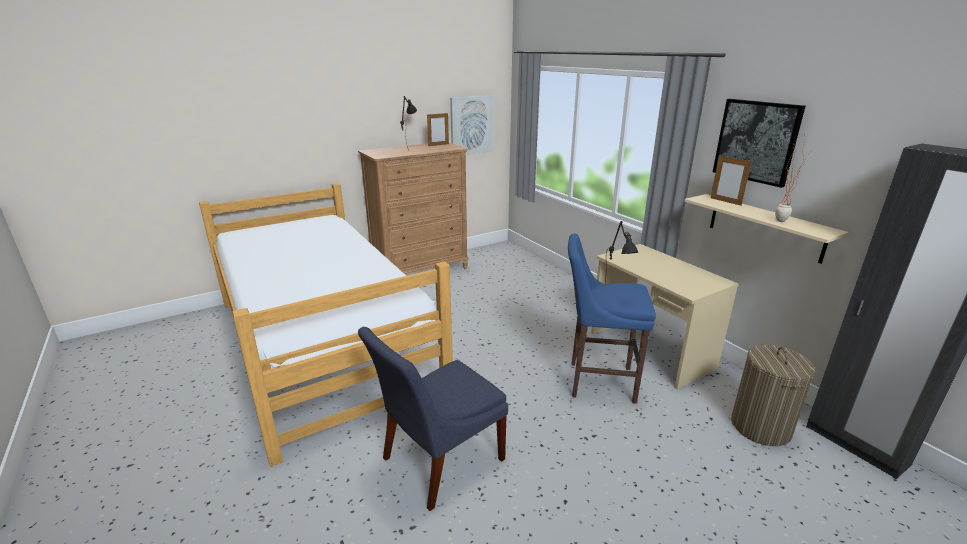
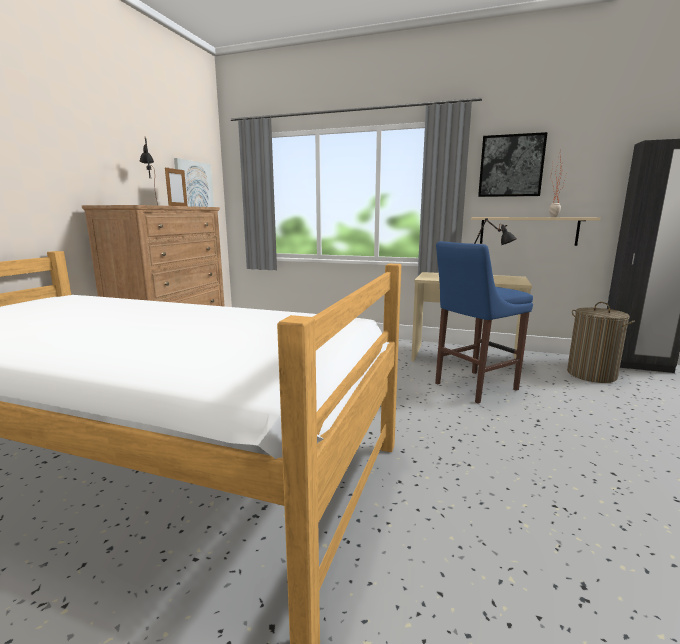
camera: 40 degrees left, 10 degrees down
(438, 461) = (484, 506): blue chair -> none
(725, 201) = (496, 216): picture frame -> none

